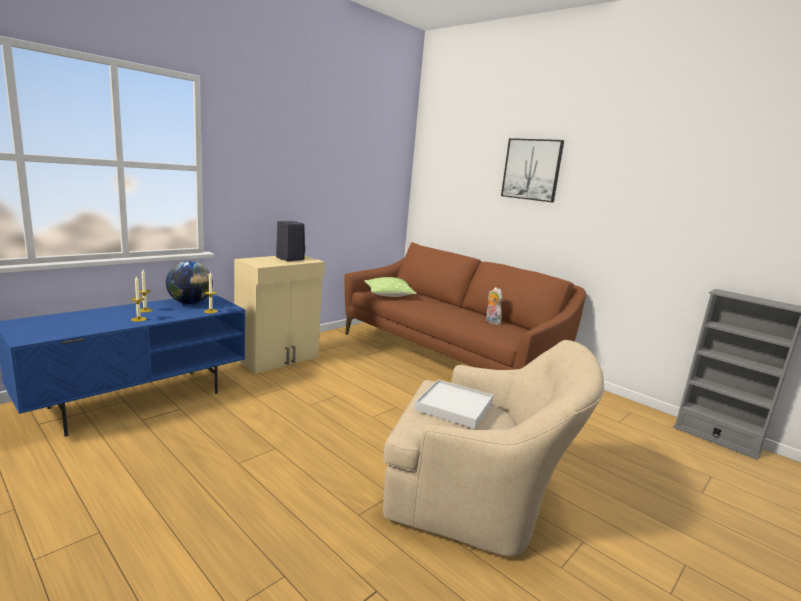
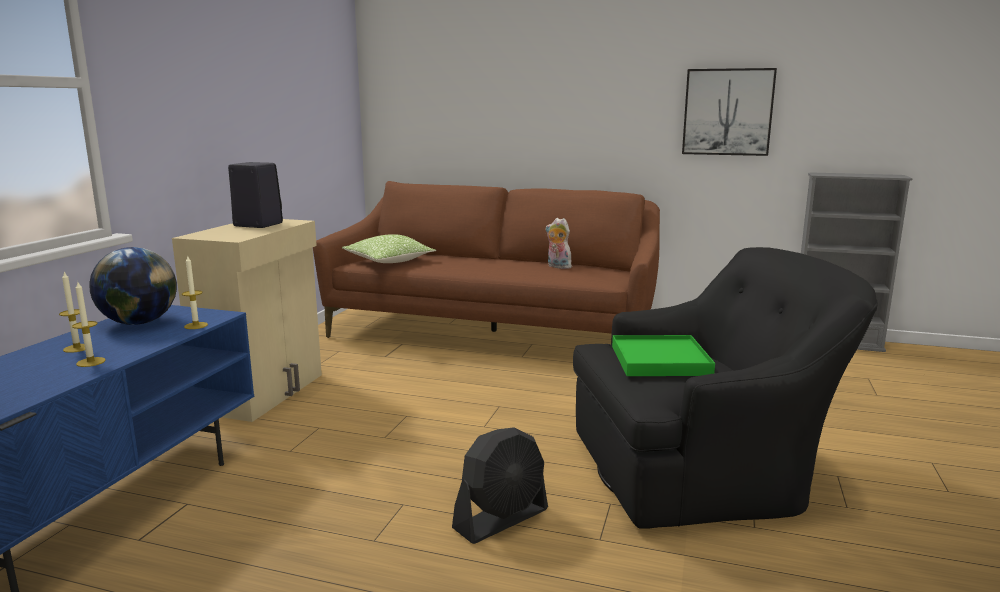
camera: 25 degrees left, 0 degrees up
(317, 478) = (501, 519): none -> black fan
(454, 406) = (660, 360): white tray -> green tray
(479, 498) = (702, 472): beige armchair -> black armchair
(532, 169) = (556, 54): picture -> picture (727, 112)

